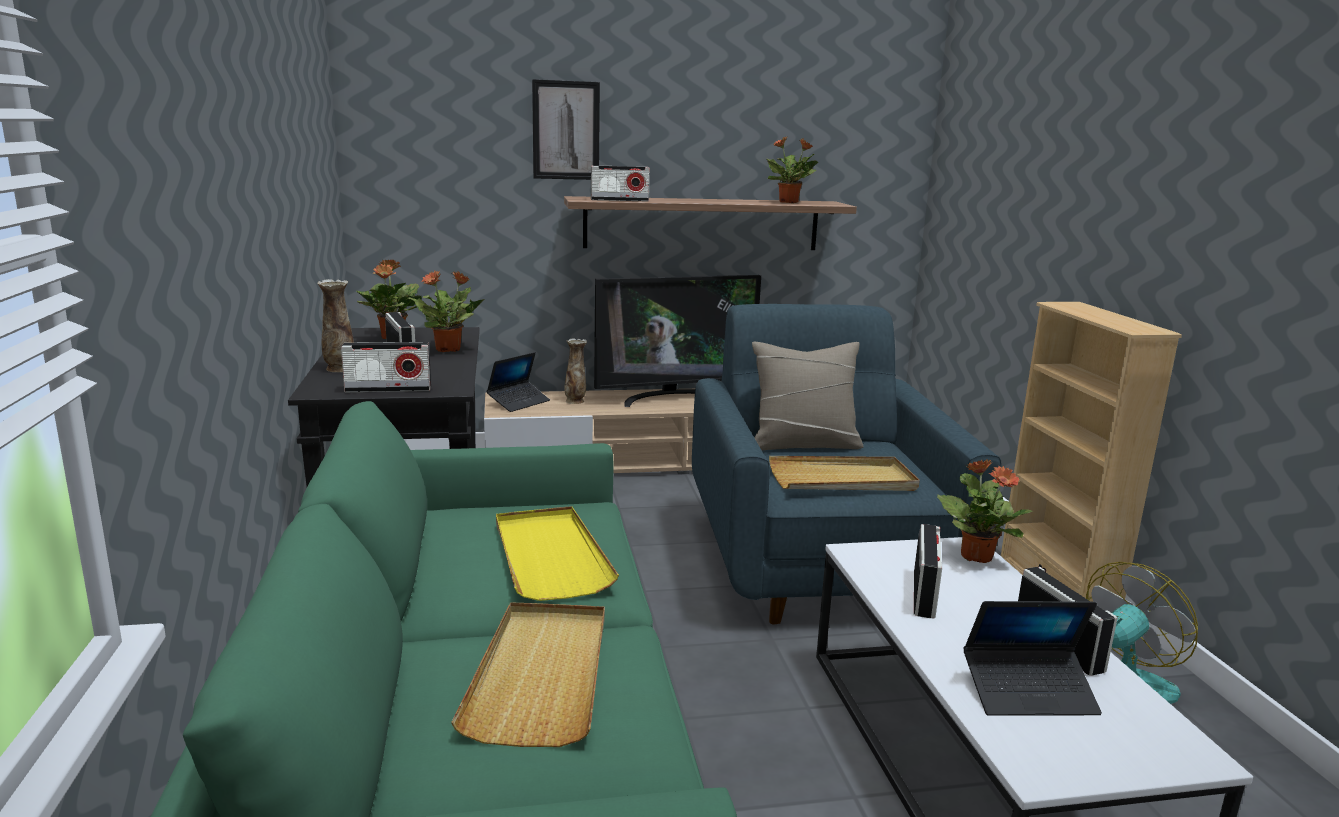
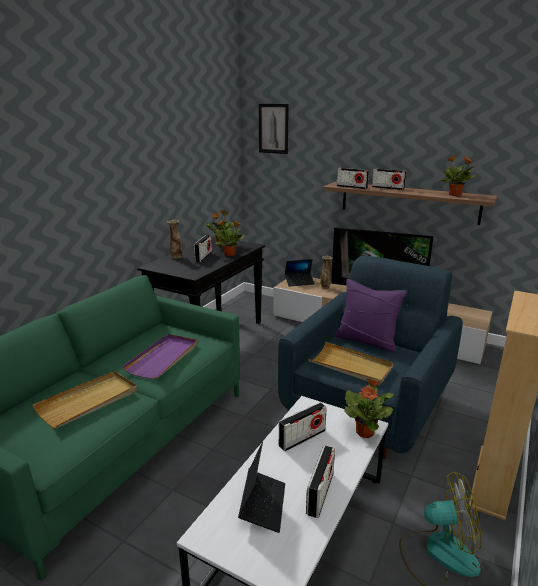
camera: 40 degrees right, 5 degrees up
(388, 389) = (173, 270): radio -> radio (387, 188)
(549, 556) = (163, 358): yellow tray -> purple tray
(566, 130) = (338, 147): picture -> picture (273, 128)
(803, 444) = (367, 340): beige pillow -> purple pillow
(1028, 693) = (262, 505): laptop -> laptop turned 120 degrees counterclockwise

